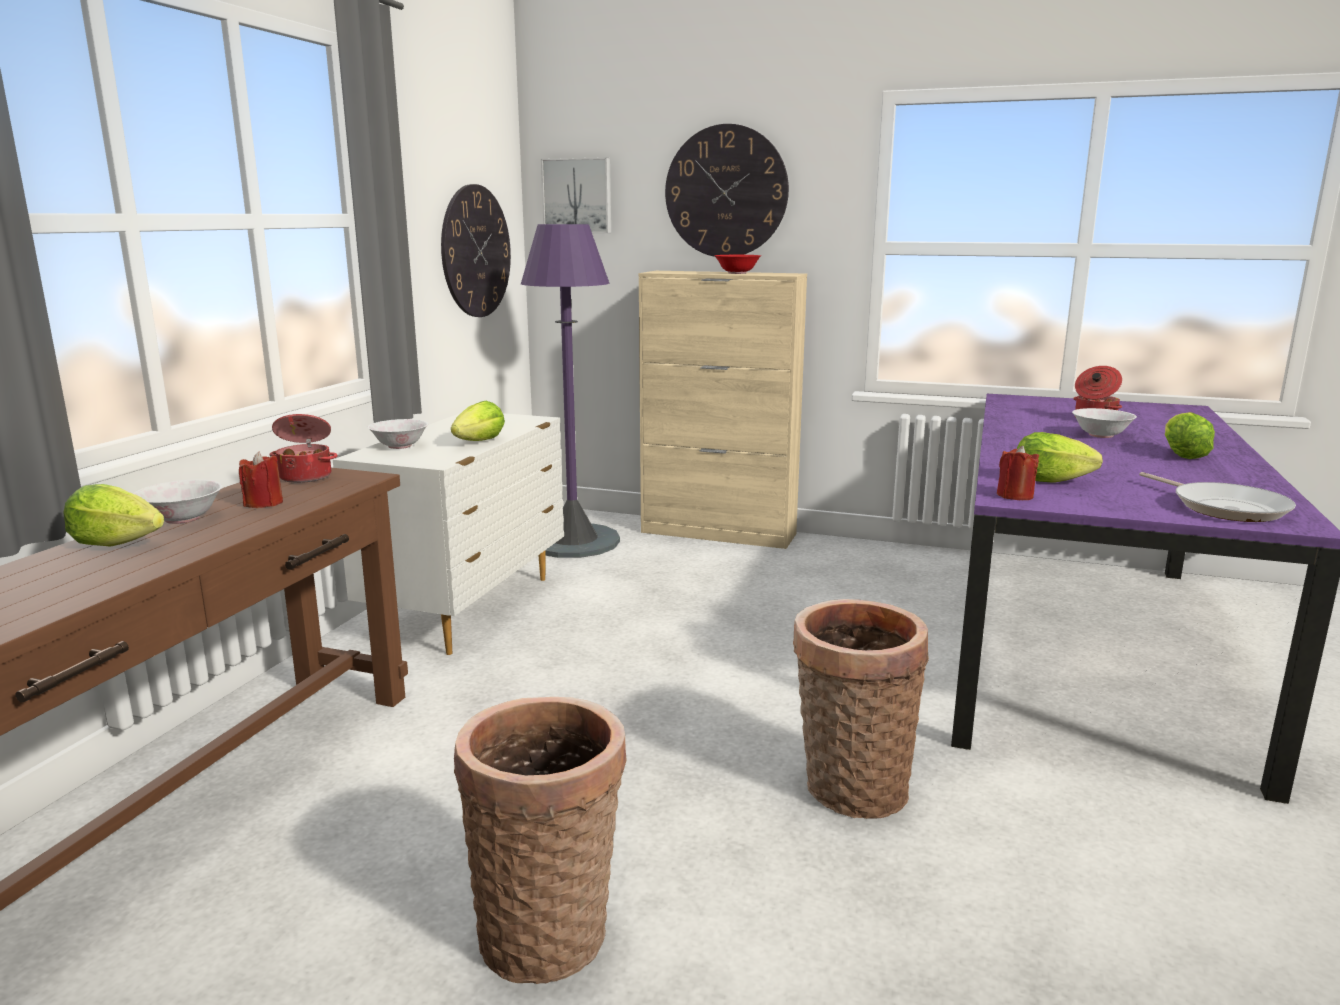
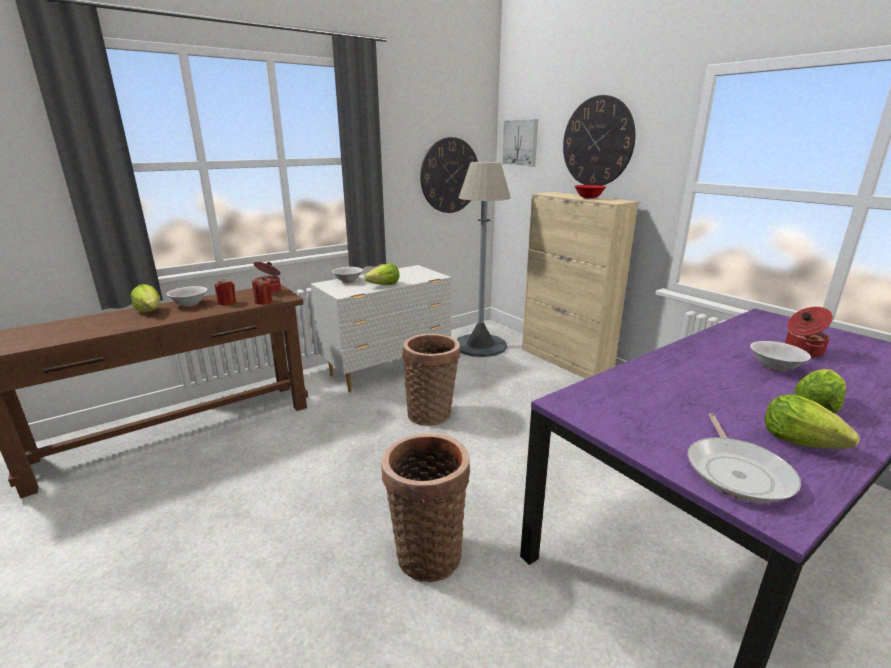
camera: 35 degrees right, 5 degrees up
(548, 930) = (208, 552): basket -> basket (432, 413)
(573, 541) = (480, 345): purple floor lamp -> grey floor lamp
(1015, 496) = (576, 402): red candle -> red candle (263, 301)
(1049, 481) = (632, 397): lettuce -> lettuce (798, 441)

